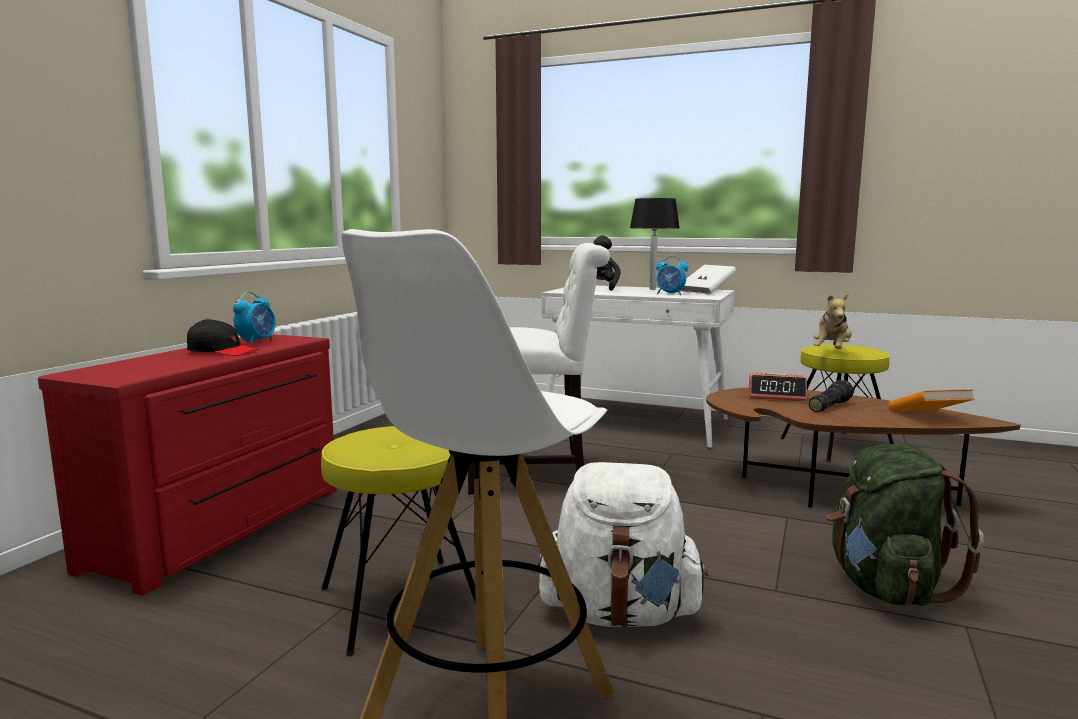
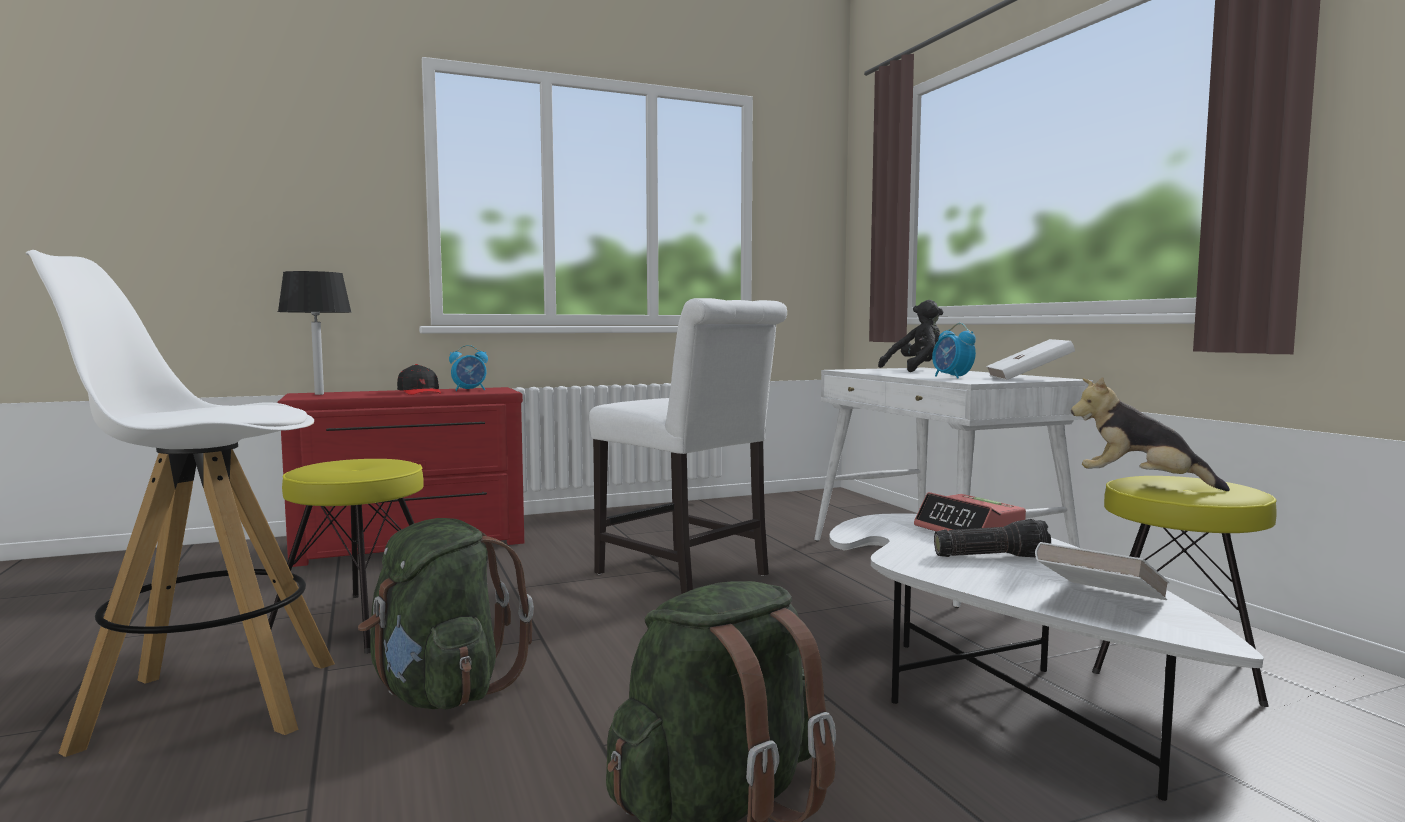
camera: 45 degrees right, 5 degrees down
(619, 613) = (441, 693): white backpack -> green backpack
(652, 289) = (974, 373): black table lamp -> black table lamp (319, 394)
(827, 487) = (990, 695): brown coffee table -> white coffee table
(832, 352) = (1140, 484): plush toy -> plush toy turned 45 degrees clockwise
(927, 417) = (1100, 603): orange book -> white book

